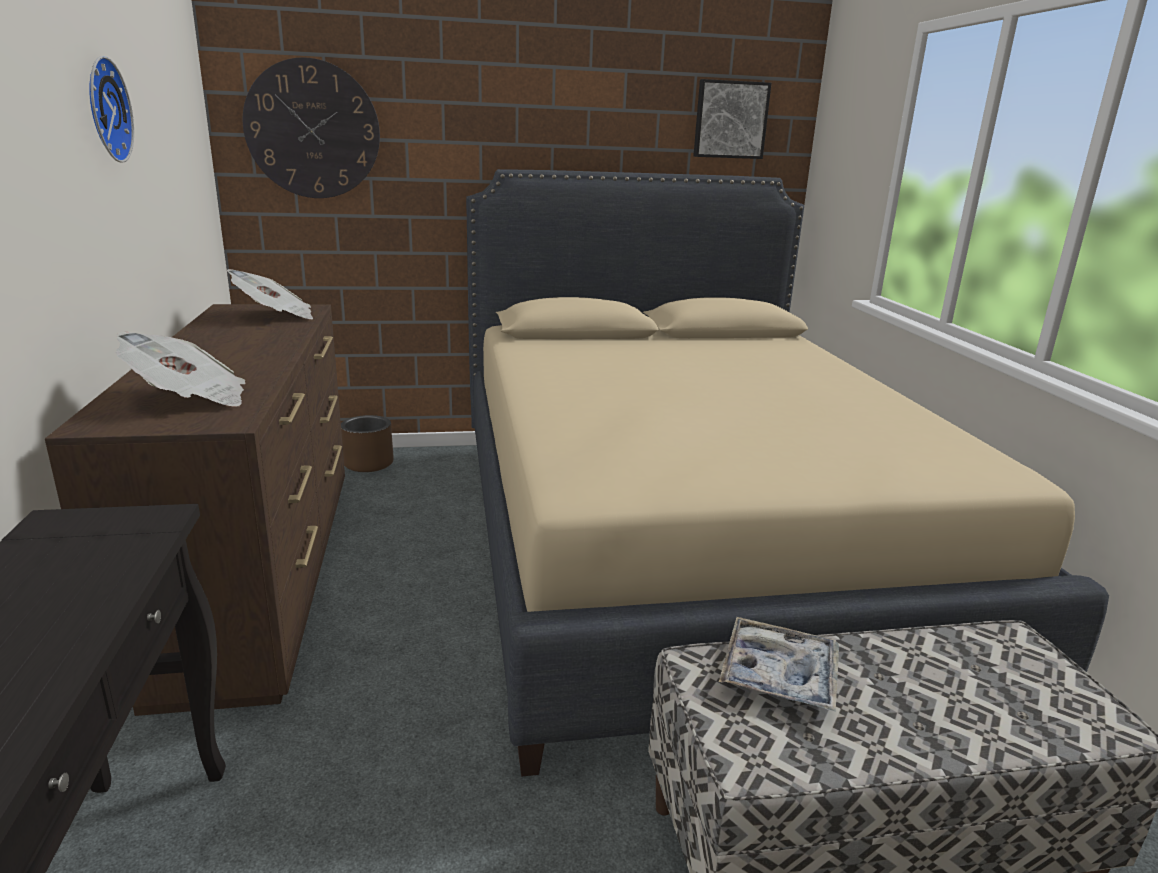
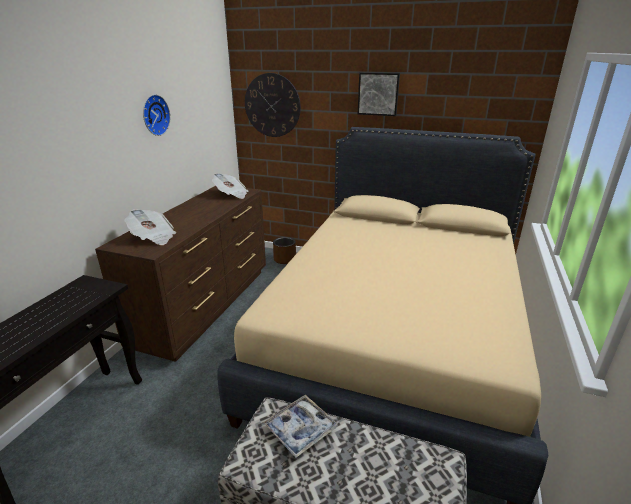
camera: 30 degrees right, 5 degrees up
(730, 120) = (491, 100): picture -> picture (378, 94)

